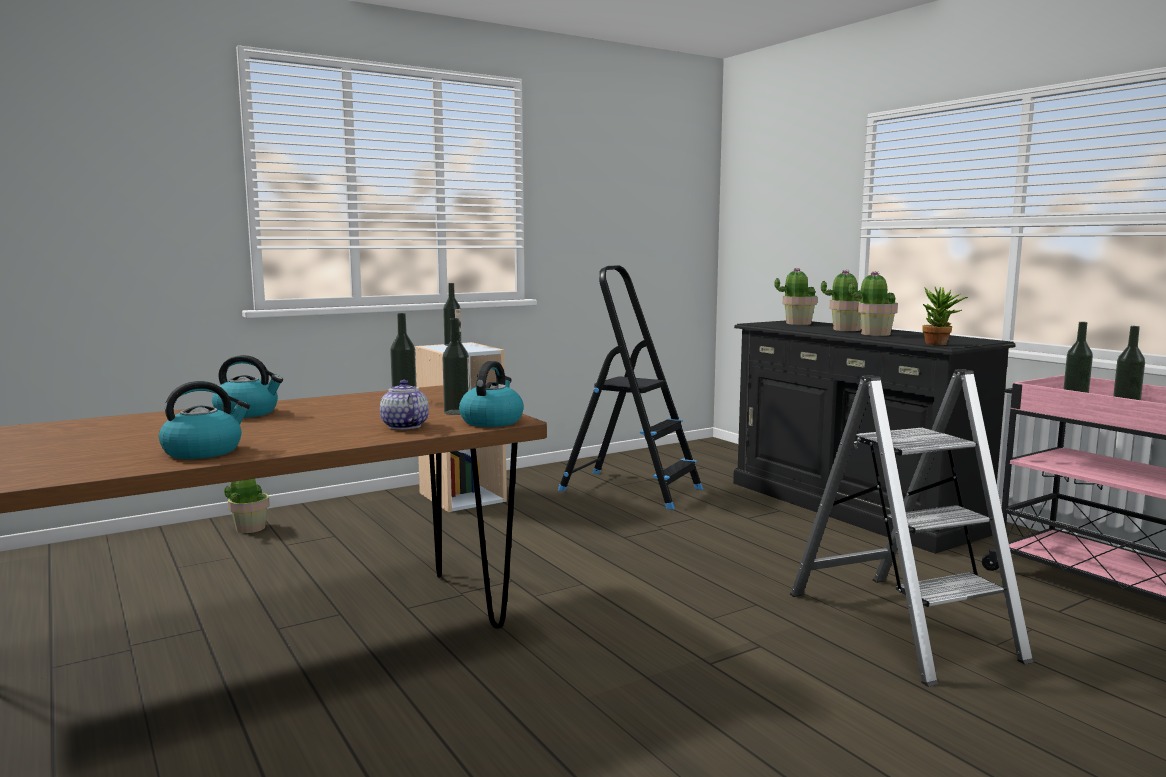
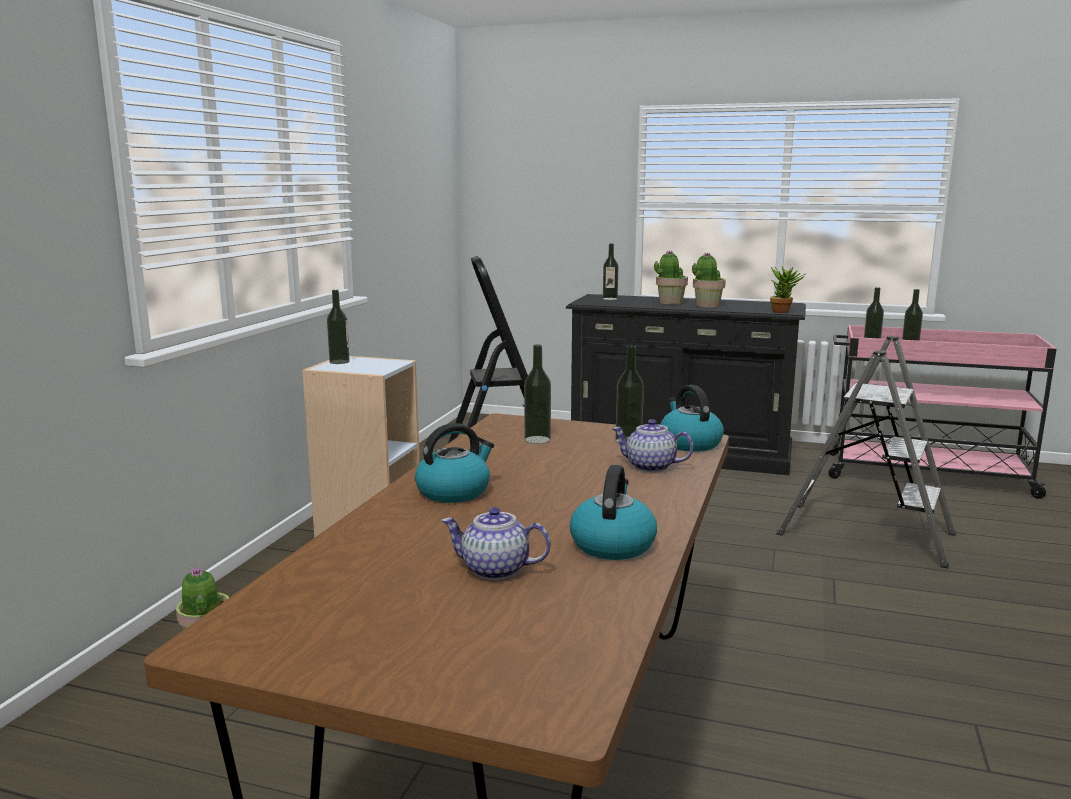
camera: 40 degrees left, 5 degrees up
(110, 445) = (494, 570): none -> teapot
(798, 323) = (610, 298): potted plant -> bottle

